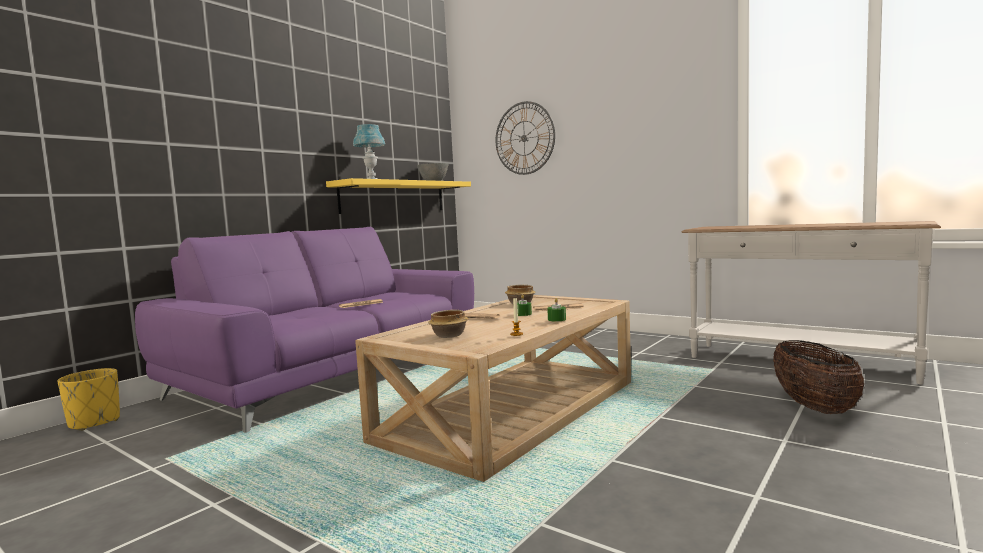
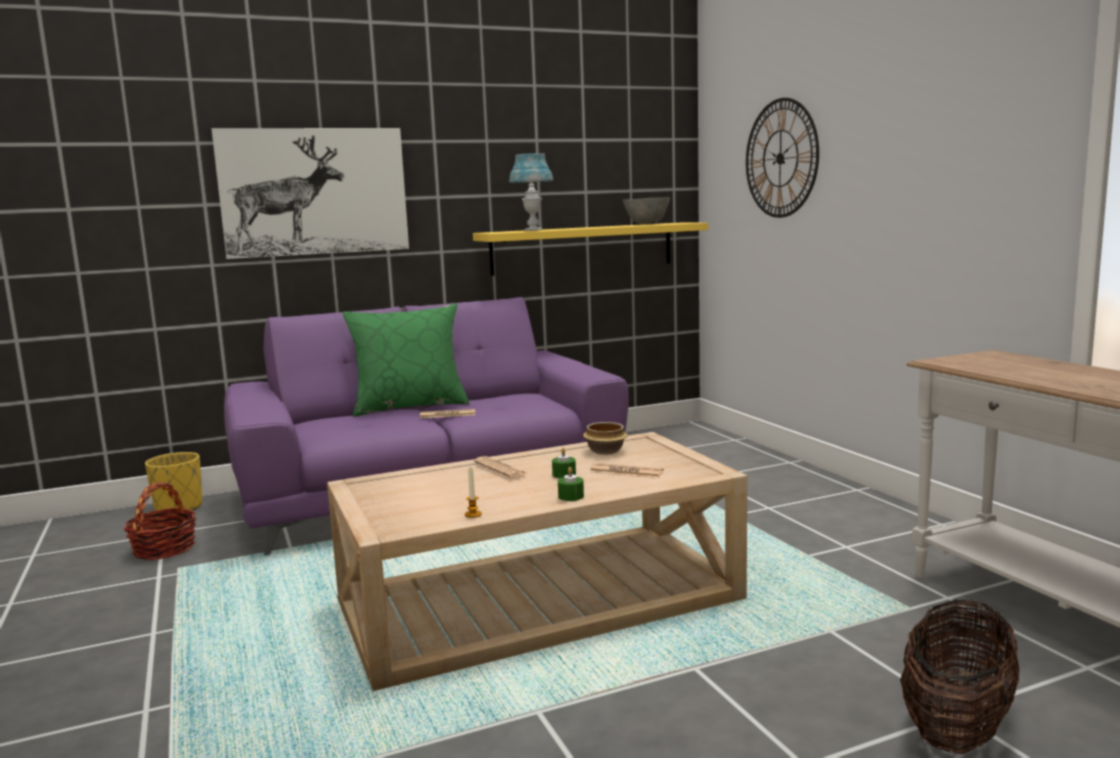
camera: 30 degrees right, 5 degrees up
(126, 450) = (164, 549): none -> basket
(209, 138) = (314, 192): none -> picture
(317, 305) = (410, 406): none -> green pillow
(449, 335) = (415, 498): bowl -> none

